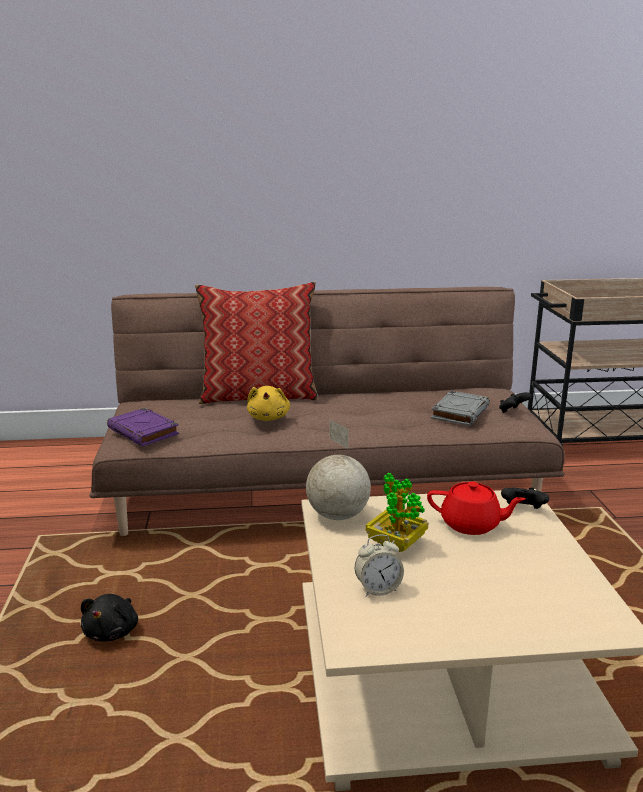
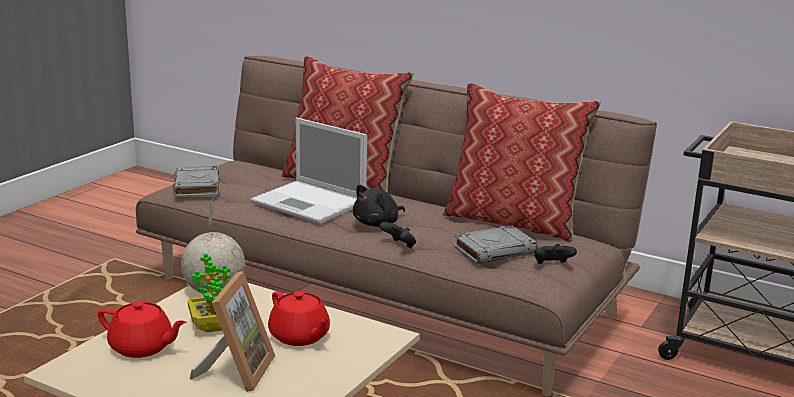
camera: 35 degrees right, 0 degrees up
(113, 631) = (69, 341): black plush toy -> black plush toy (378, 224)
(144, 432) = (197, 186): purple book -> grey book
(268, 417) = (310, 203): yellow plush toy -> laptop
(378, 589) = (142, 348): alarm clock -> red teapot
(428, 390) = (514, 222): none -> pillow
(486, 573) = (236, 371): none -> picture frame
(523, 510) = (367, 343): black game controller -> black game controller (399, 246)

